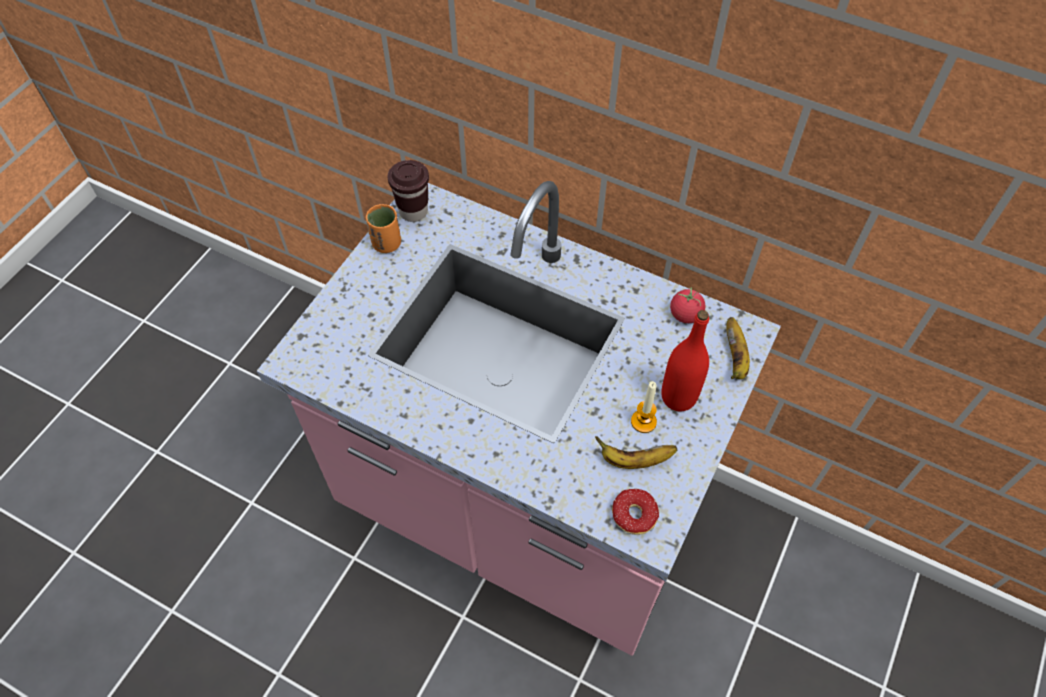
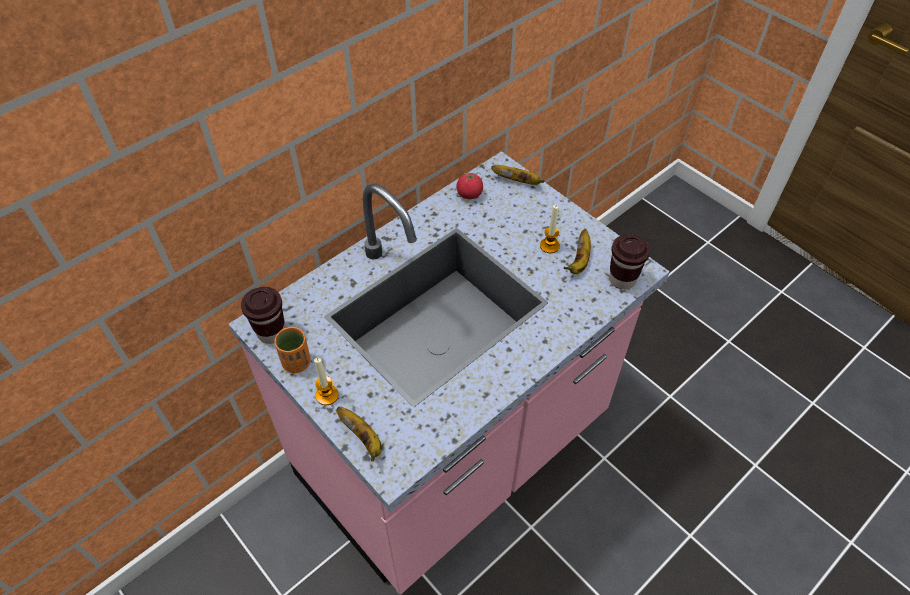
camera: 70 degrees left, 5 degrees down
(320, 326) = (363, 438): none -> banana
(358, 280) = (327, 395): none -> candle
(626, 517) = (622, 280): donut -> brown cup
(678, 397) = (537, 221): red bottle -> none

